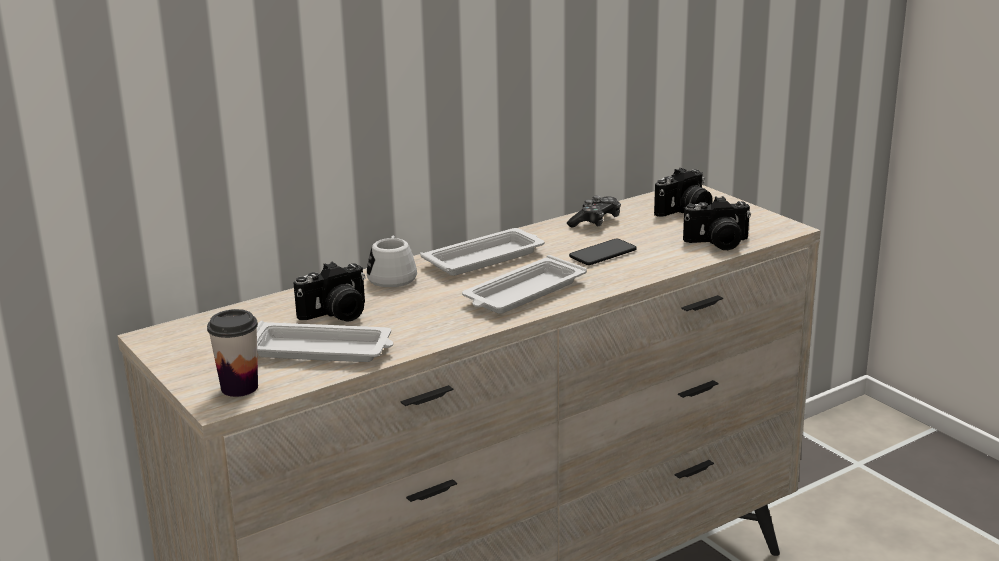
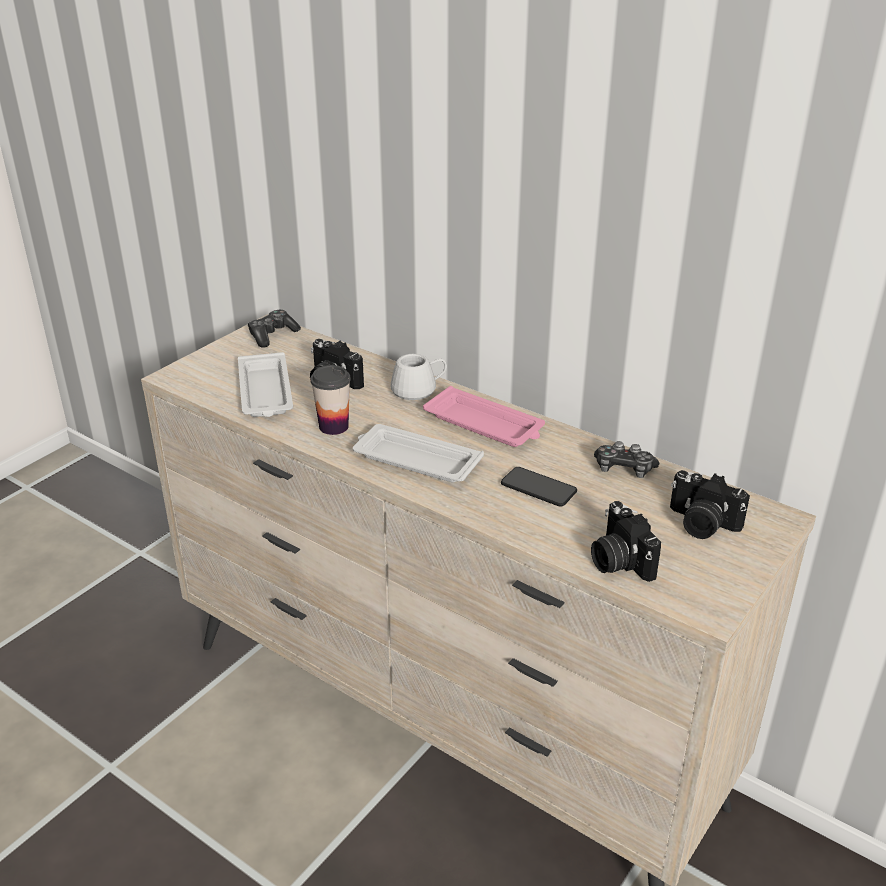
camera: 70 degrees right, 10 degrees up
(183, 336) = (272, 335): none -> game controller
(239, 387) = (197, 377): cup -> cup (333, 426)
(485, 258) = (485, 425): white tray -> pink tray

